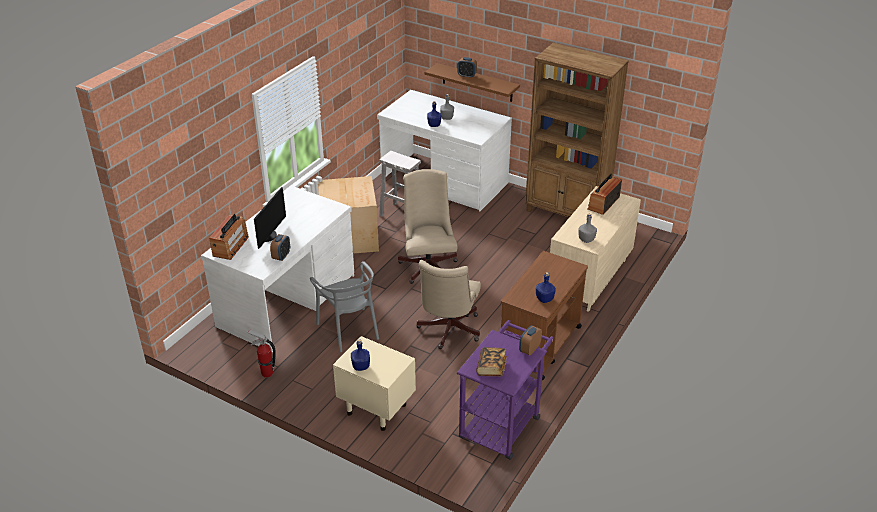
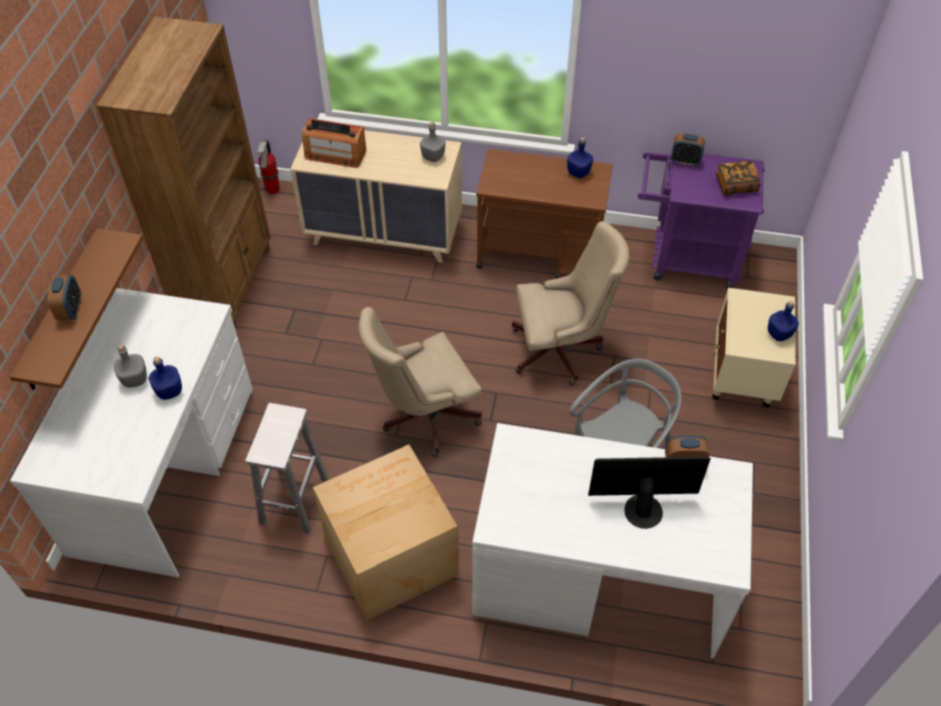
camera: 110 degrees left, 15 degrees up
(231, 246) = (701, 552): radio -> none
(266, 373) = (761, 530): fire extinguisher -> fire extinguisher (272, 190)

